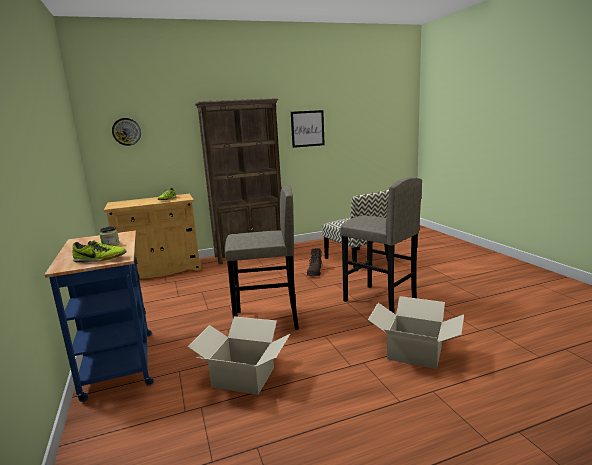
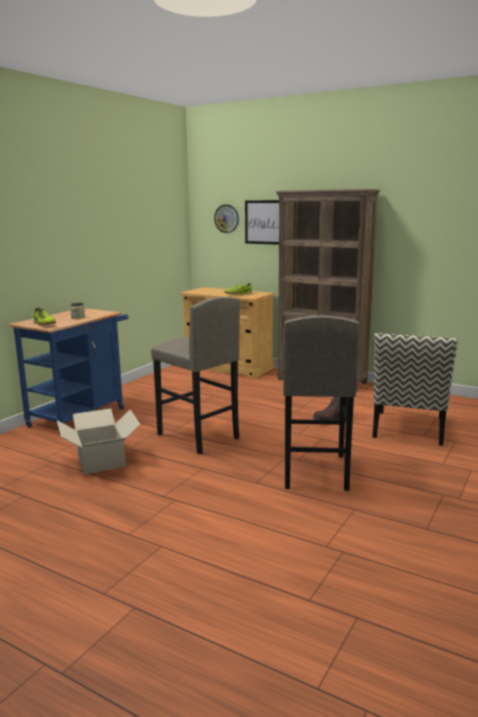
camera: 50 degrees right, 0 degrees up
(307, 128) = (432, 231): picture -> picture (264, 222)
(414, 353) = (222, 520): cardboard box -> none

